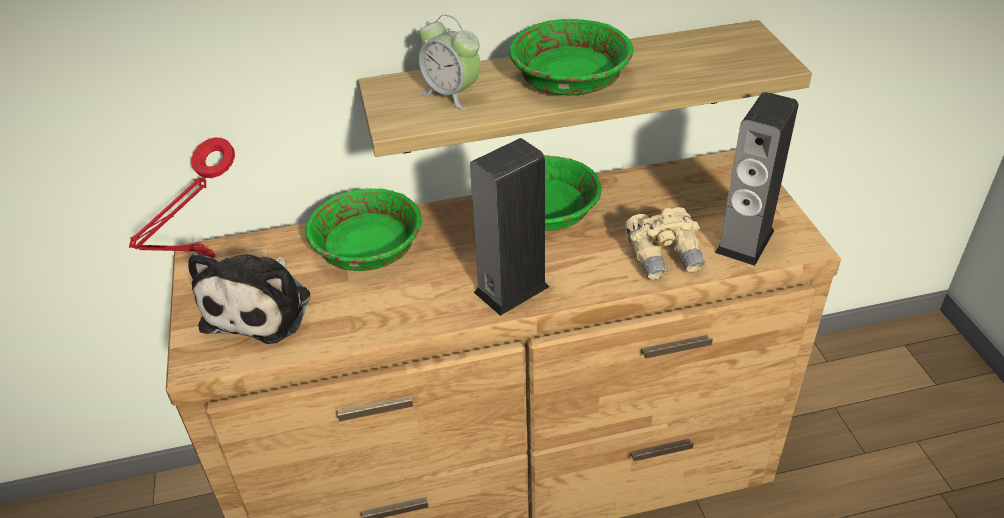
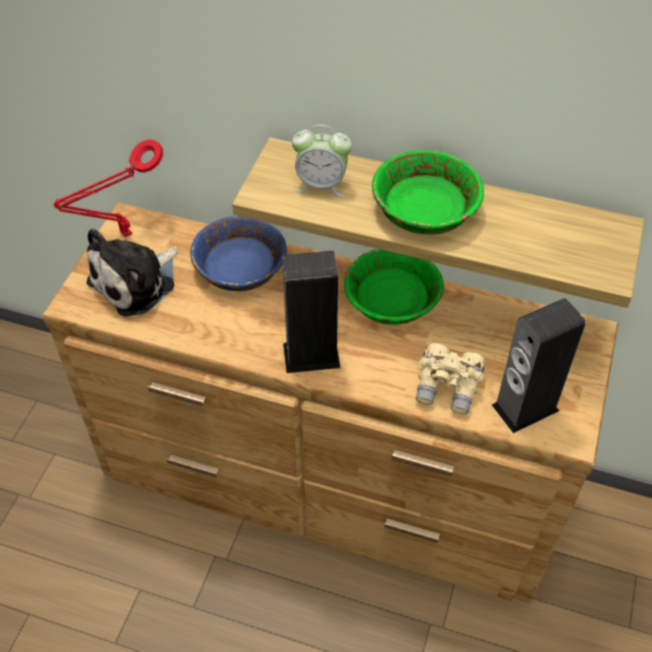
camera: 30 degrees right, 10 degrees up
(367, 247) = (239, 267): green bowl -> blue bowl
(451, 94) = (321, 184): alarm clock -> alarm clock turned 60 degrees counterclockwise

